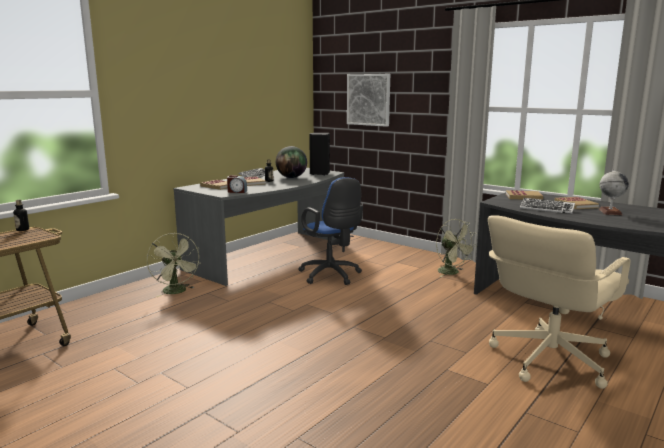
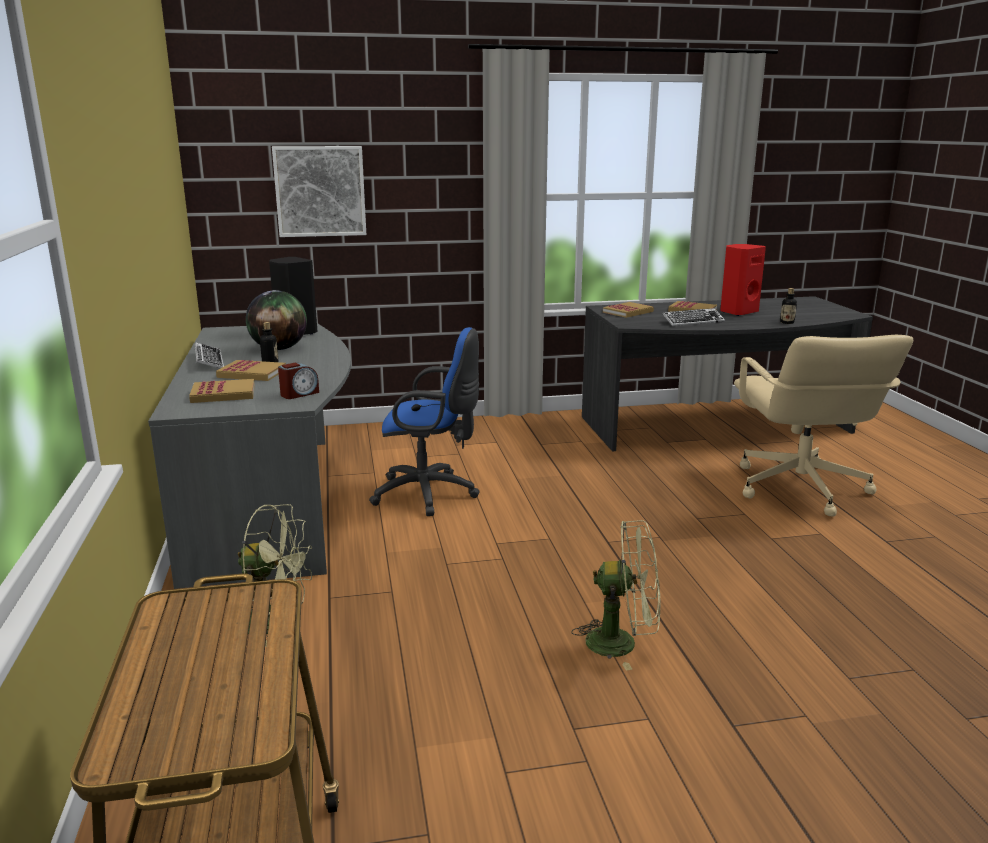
camera: 50 degrees left, 5 degrees up
(22, 229) = (154, 610): bottle -> bottle (787, 322)
(452, 273) = (540, 435): green fan -> green fan (622, 643)
(610, 212) = (737, 312): globe -> red speaker

